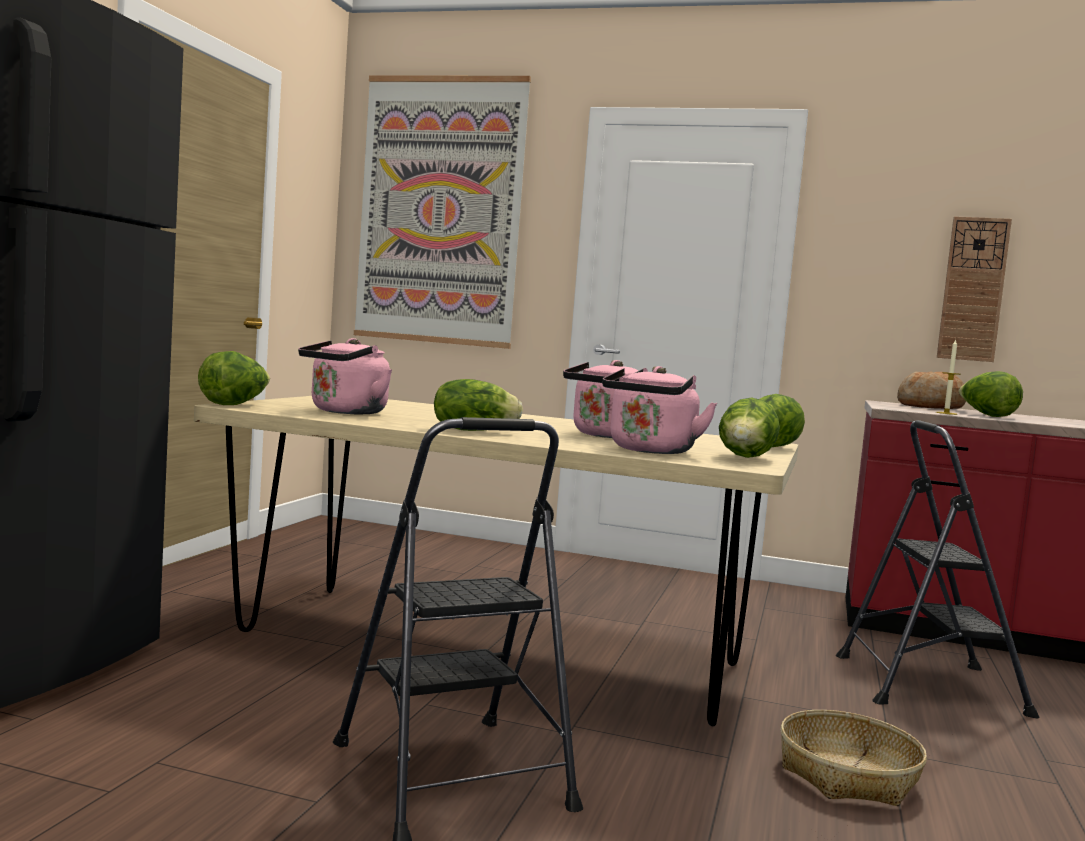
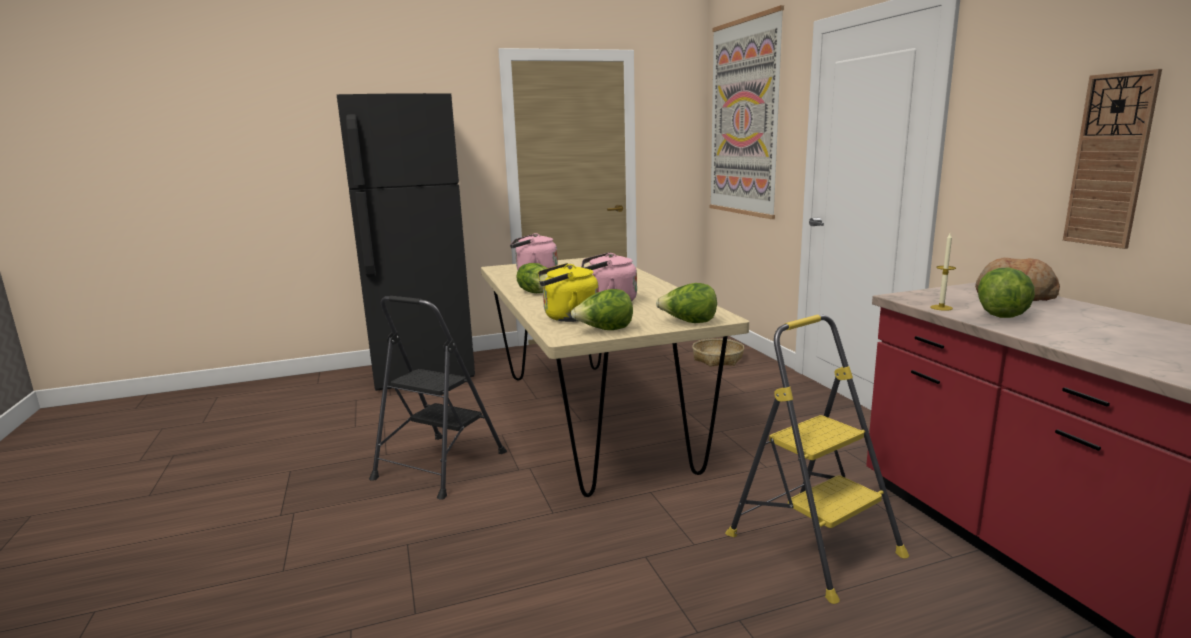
camera: 55 degrees right, 10 degrees up
(234, 405) = (500, 266): lettuce -> none
(650, 451) = (567, 317): pink kettle -> yellow kettle
(847, 775) = (582, 551): basket -> basket (717, 359)
(924, 683) = (810, 541): black step ladder -> yellow step ladder

